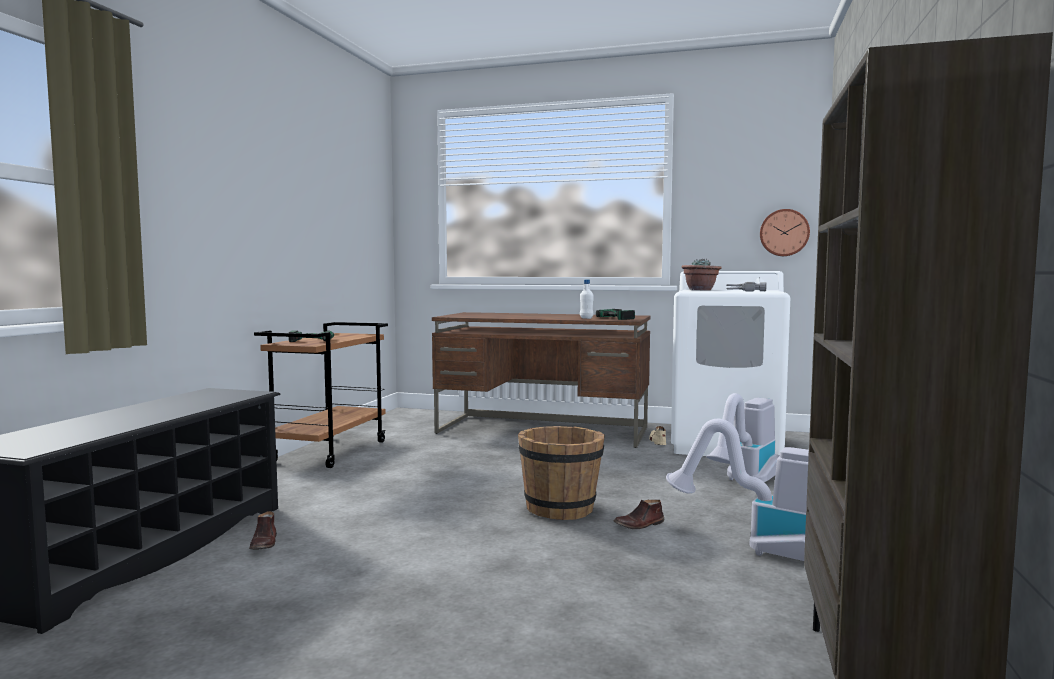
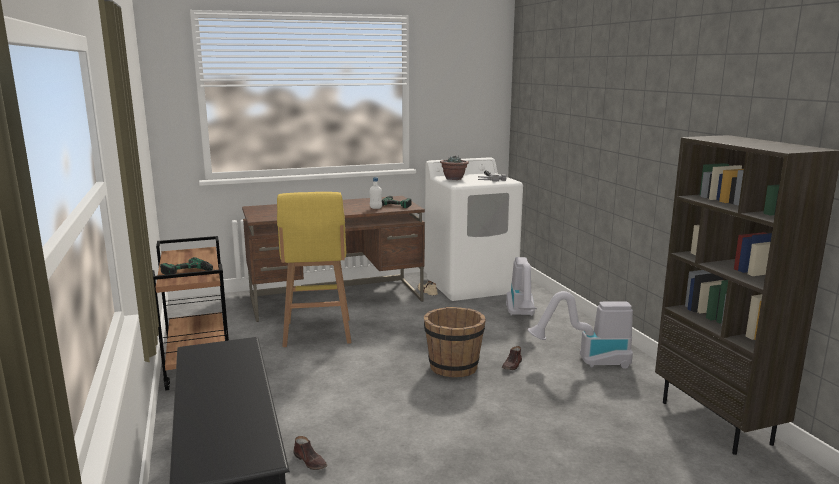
camera: 35 degrees left, 10 degrees up
(471, 452) = (317, 334): none -> yellow stool
(784, 232) = (485, 126): wall clock -> none

